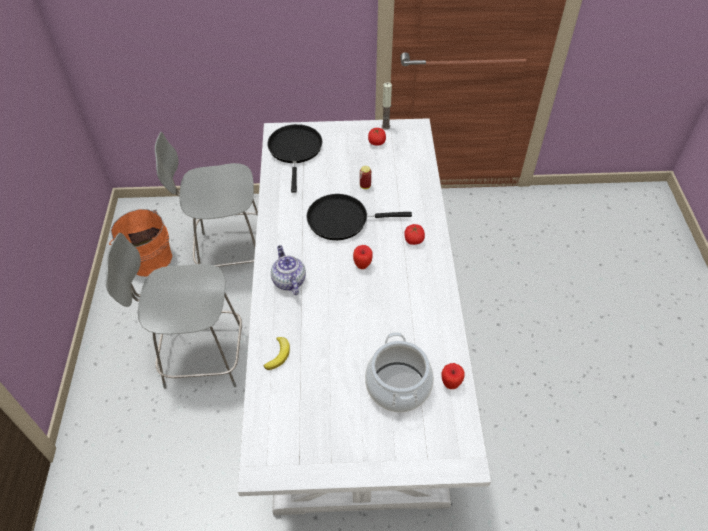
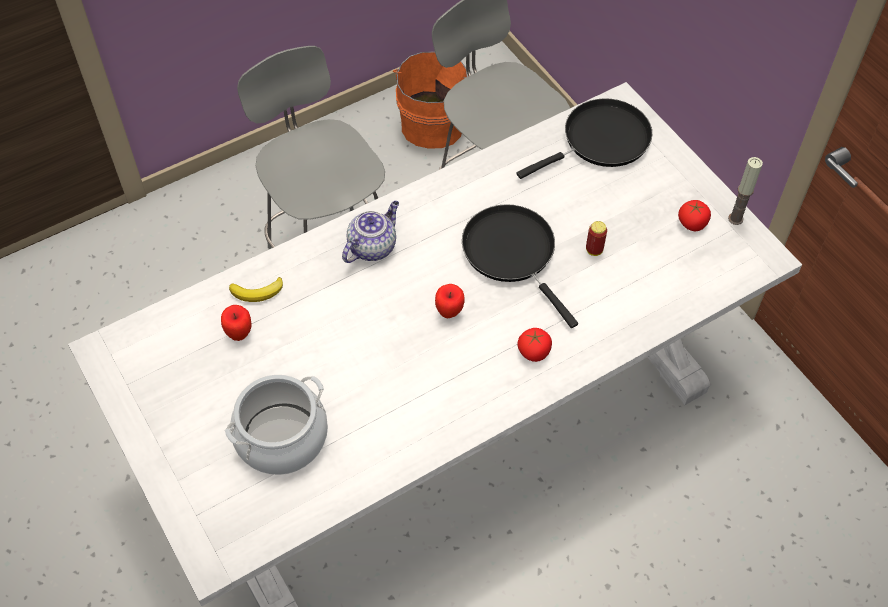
camera: 60 degrees right, 5 degrees up
(450, 383) = (318, 496): apple -> apple (239, 334)

